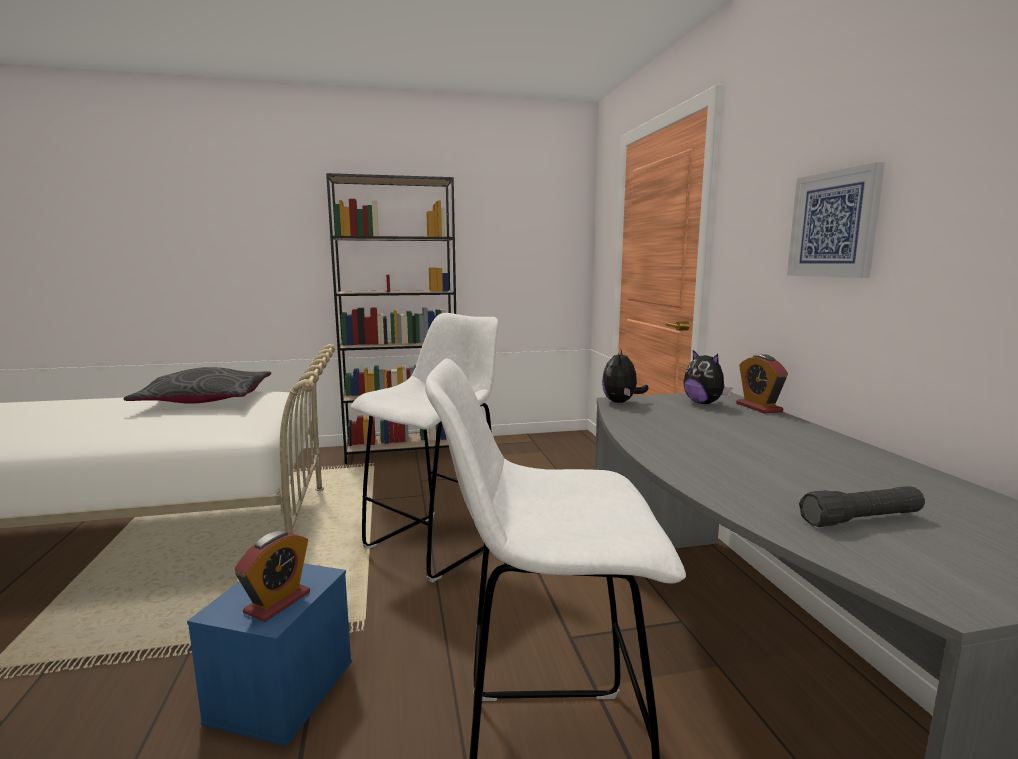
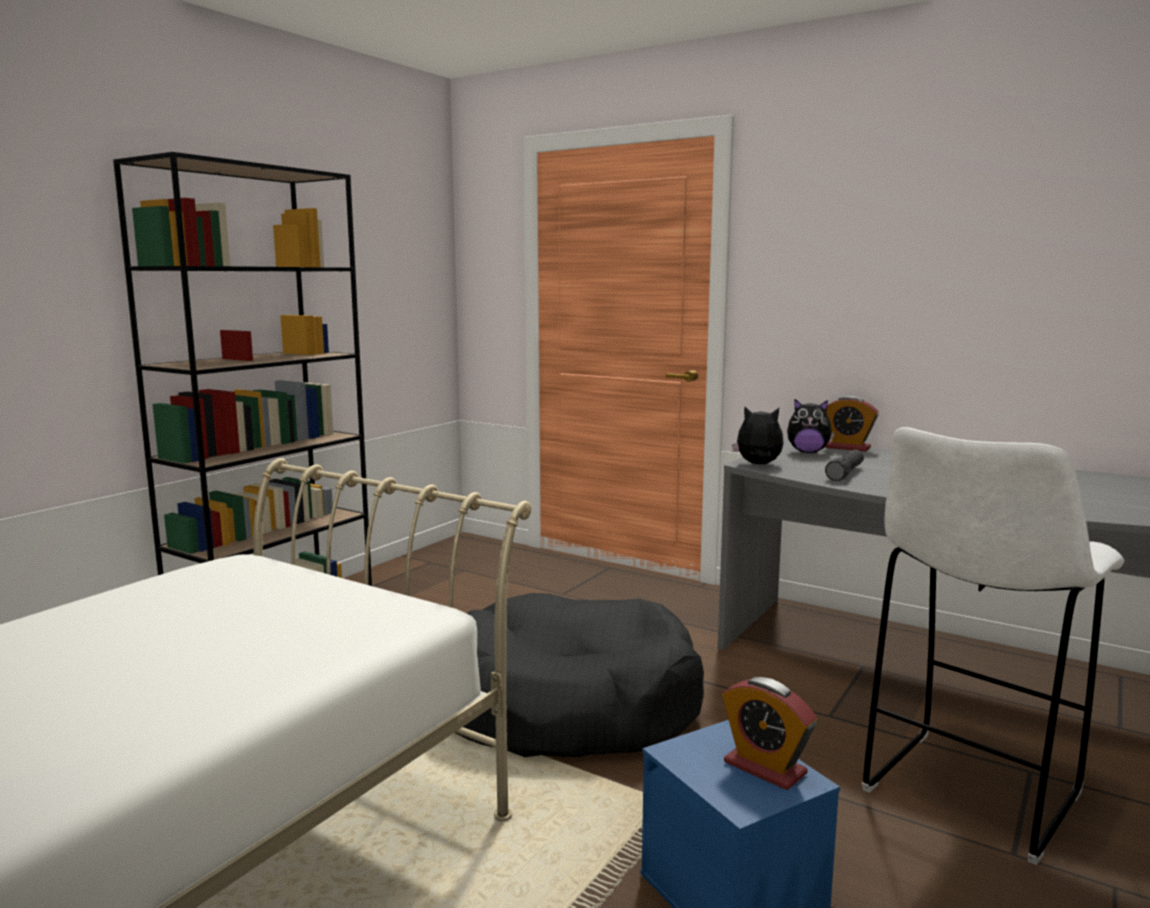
camera: 45 degrees left, 0 degrees up
(206, 400) = (176, 597): grey pillow -> none
(277, 602) = (765, 768): alarm clock -> alarm clock turned 150 degrees clockwise
(434, 544) = (567, 705): white stool -> black dog bed
(621, 402) = (758, 464): plush toy -> plush toy turned 135 degrees clockwise
(834, 224) = (912, 275): picture -> none
(861, 519) = (1107, 501): black flashlight -> black flashlight (845, 474)

